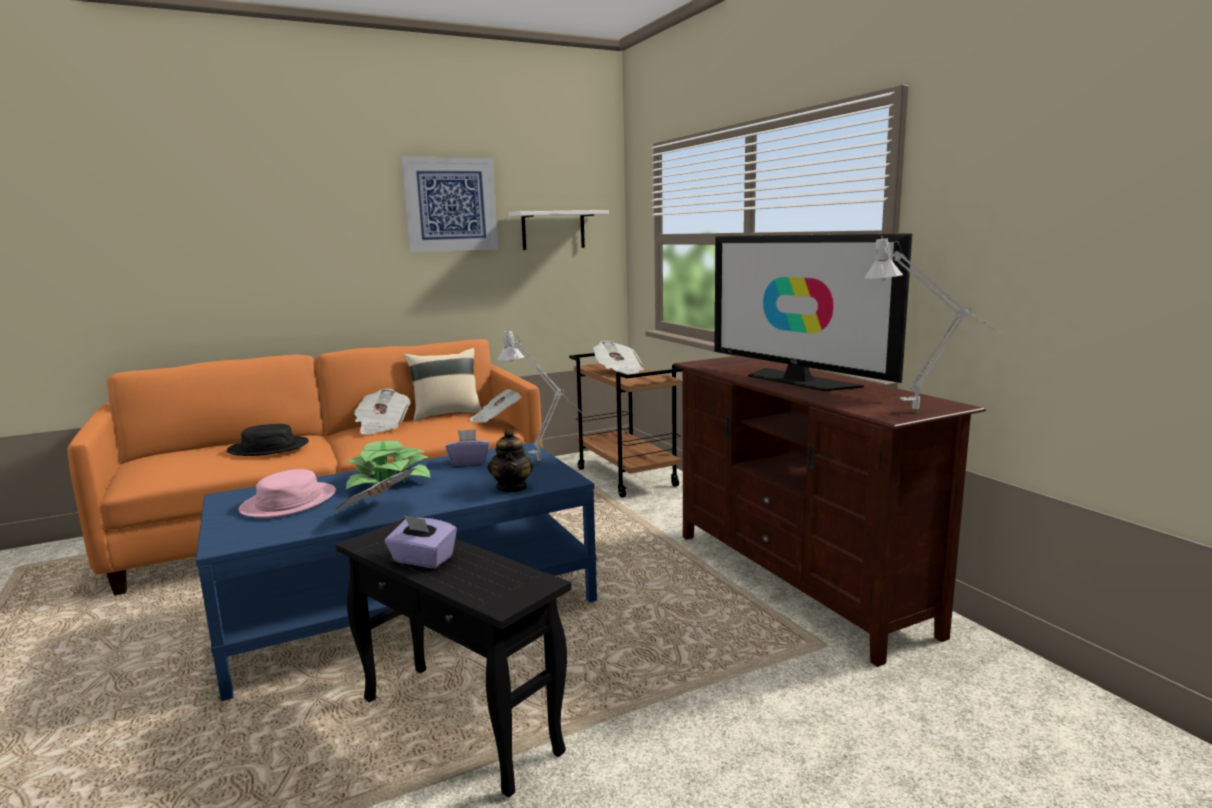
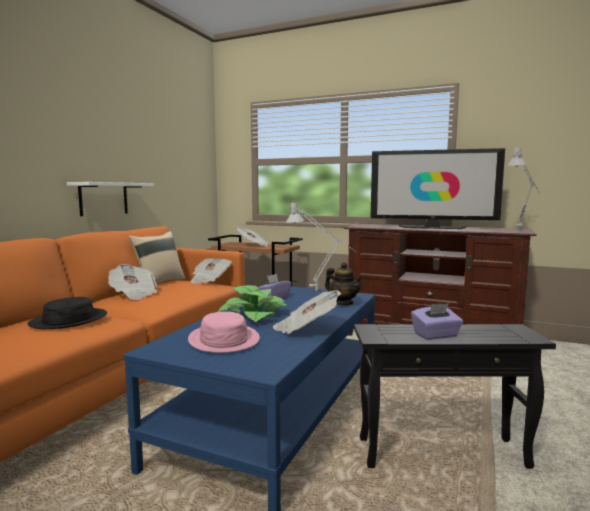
camera: 40 degrees left, 5 degrees down
(451, 204) = (129, 123): picture -> none
(553, 230) = (184, 152): white shelf -> white shelf (103, 198)

